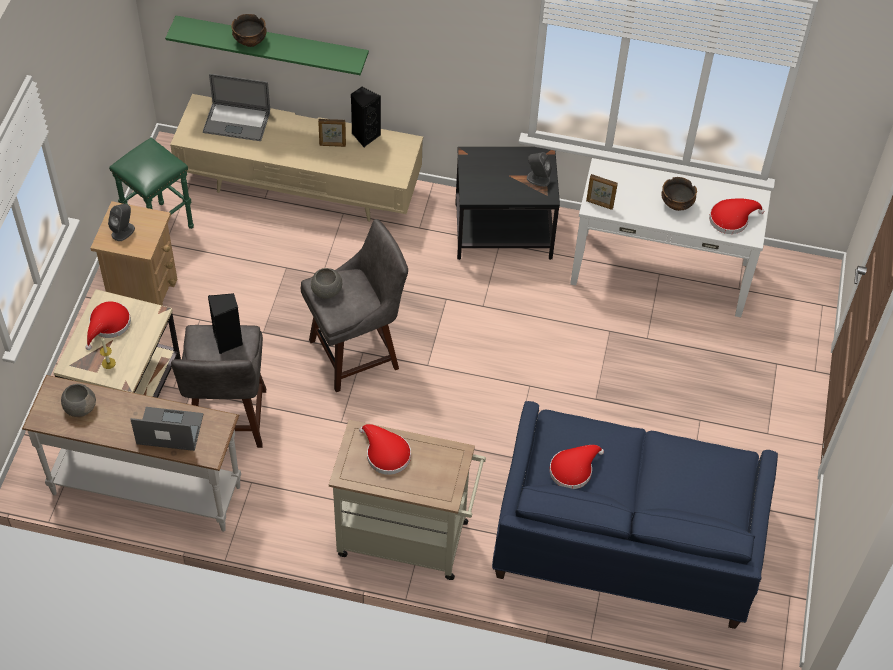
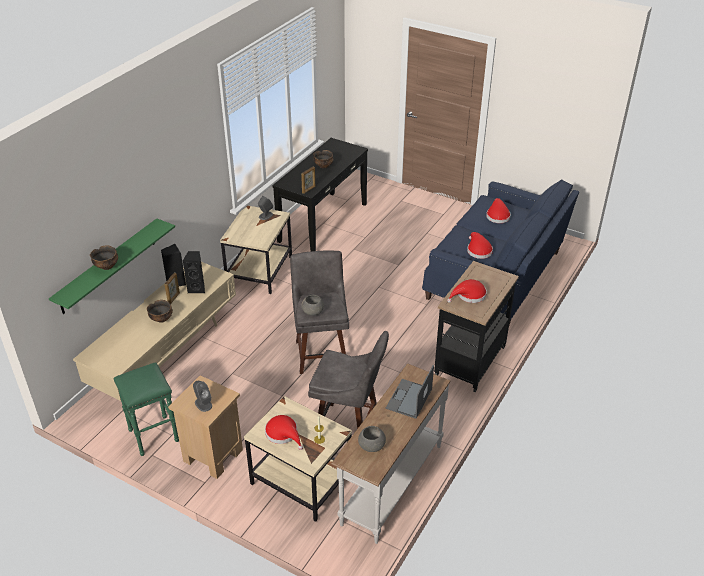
camera: 70 degrees left, 15 degrees down
(228, 341) = (334, 365): black speaker -> black speaker (197, 288)
(236, 122) = (119, 340): laptop -> none
(288, 147) = (161, 319): none -> bowl
(407, 540) = (471, 360): beige cart -> black cart
(503, 232) = (260, 272): black side table -> beige side table
(660, 272) = (322, 222): white console table -> black console table
(731, 219) = (343, 152): red hat -> red hat (497, 216)

